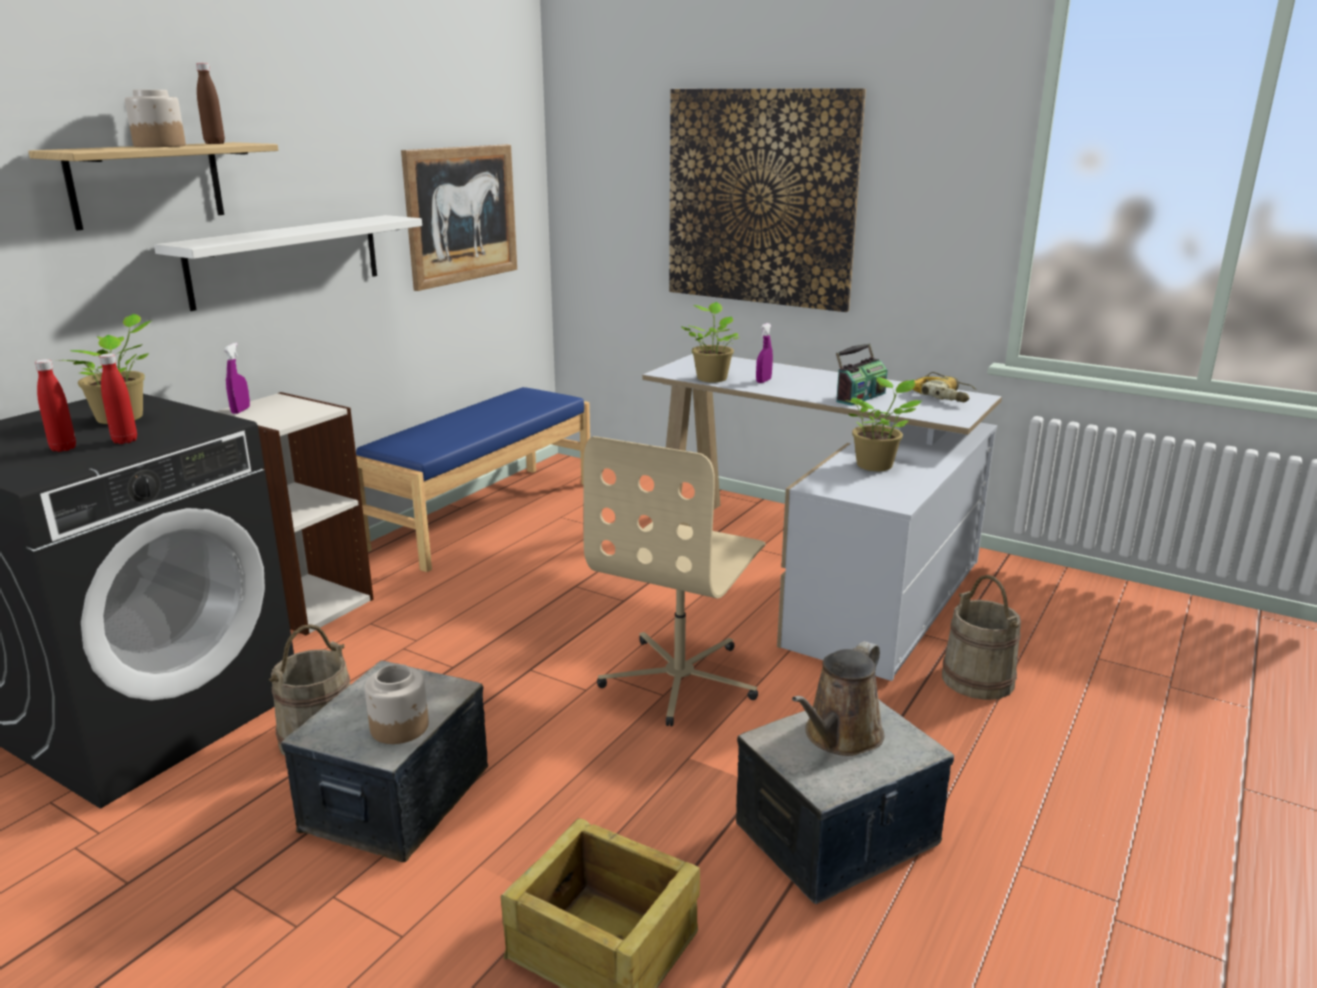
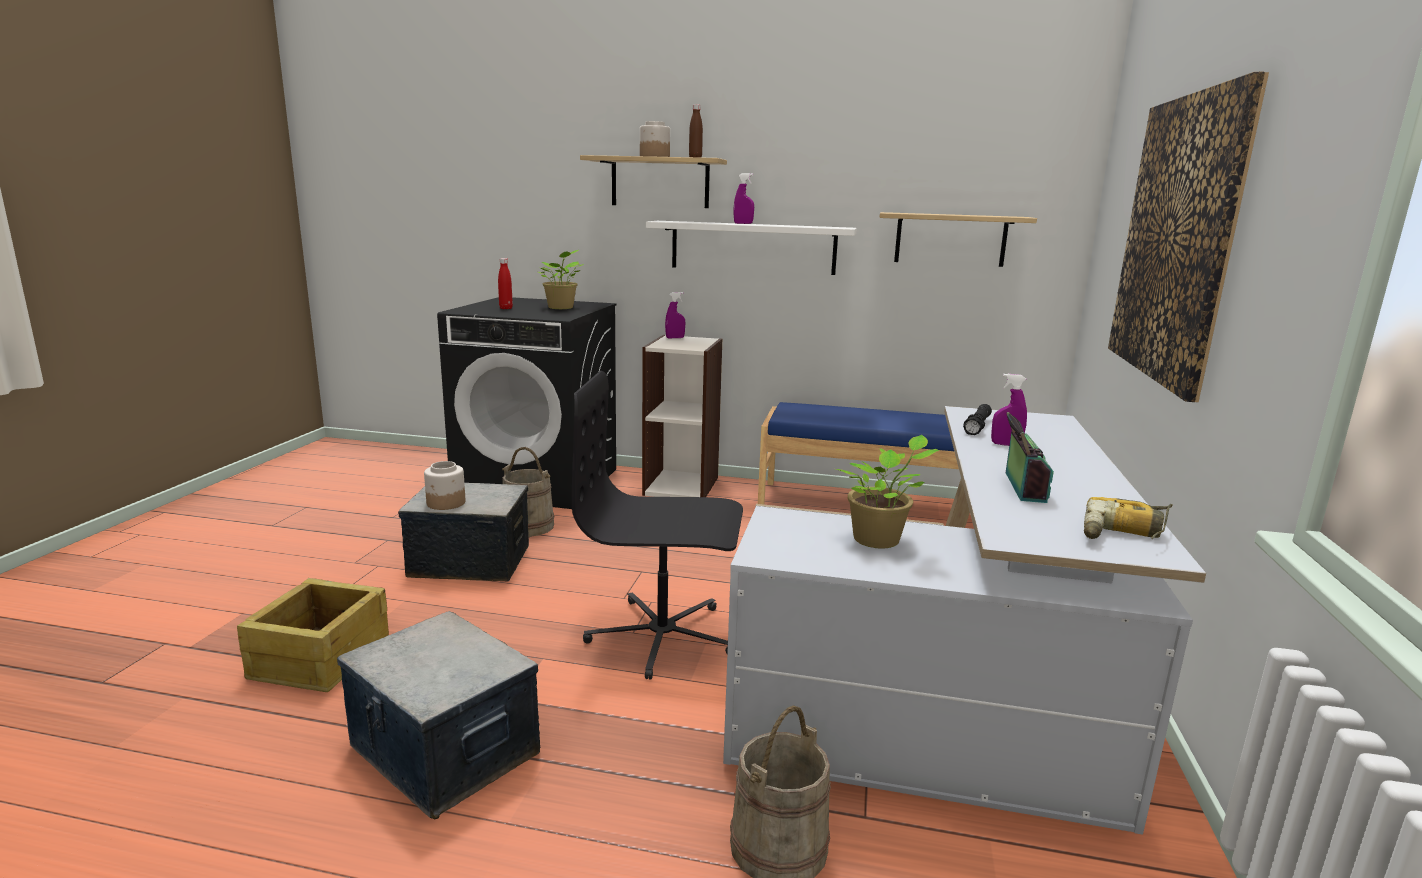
camera: 70 degrees right, 5 degrees down
(125, 441) = (522, 312): red bottle -> none
(288, 230) = (743, 223): none -> purple spray bottle
(462, 214) = (950, 239): picture -> shelf
(681, 679) = (662, 636): beige office chair -> black office chair
(711, 378) = (977, 426): potted plant -> black flashlight
(840, 737) = (447, 655): brown watering can -> none
(859, 397) = (1022, 487): radio -> radio turned 105 degrees counterclockwise

